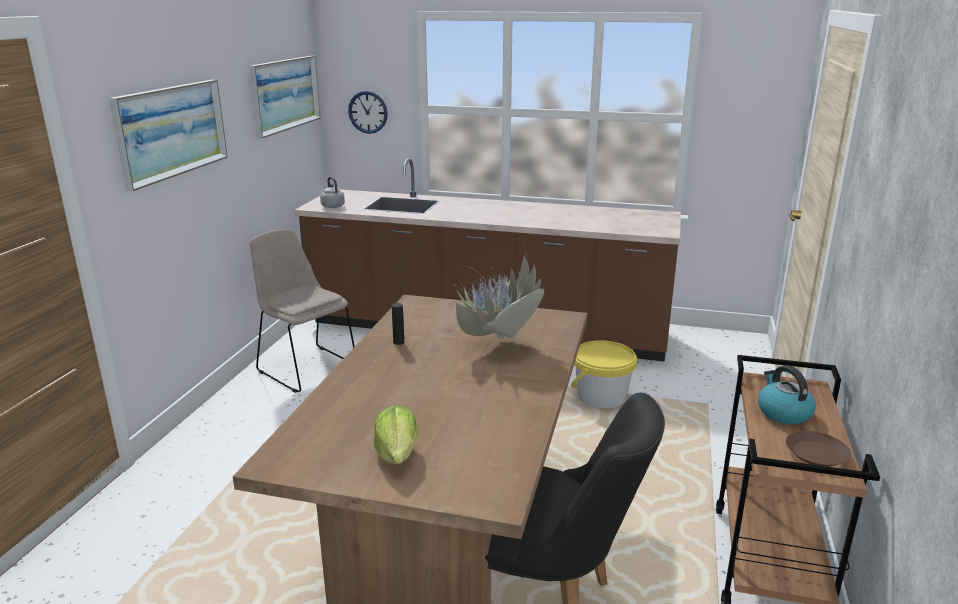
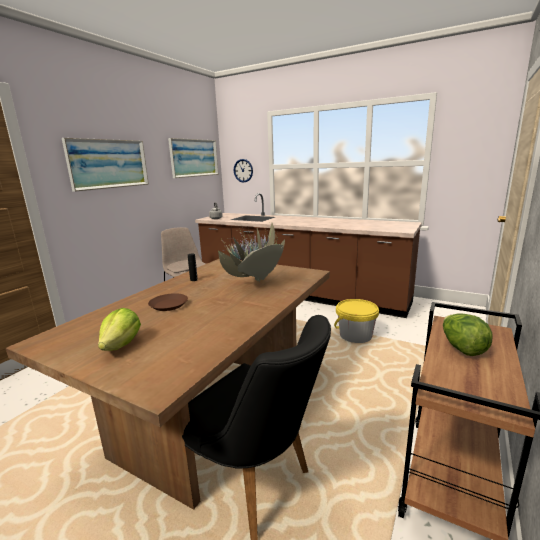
camera: 15 degrees right, 5 degrees down
(783, 413) = (461, 348): kettle -> lettuce
(815, 454) = (484, 386): brown plate -> brown plate (168, 305)

